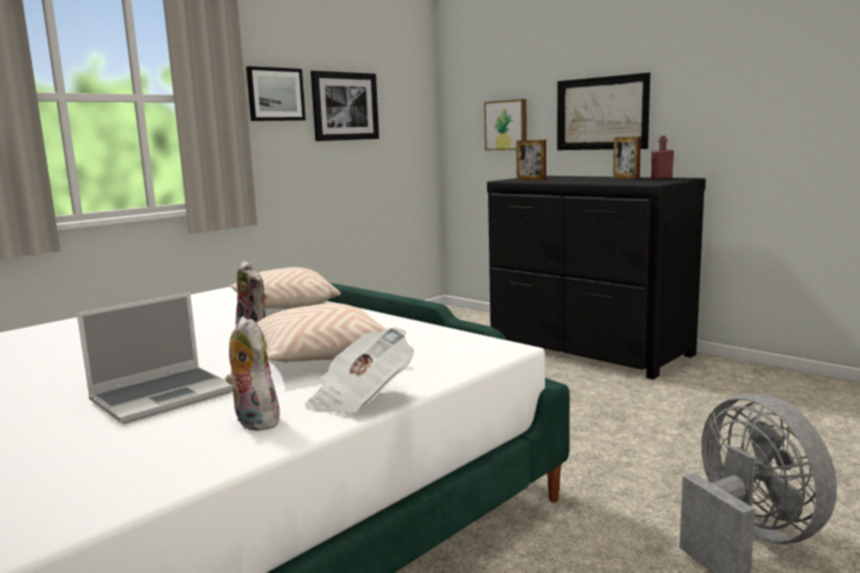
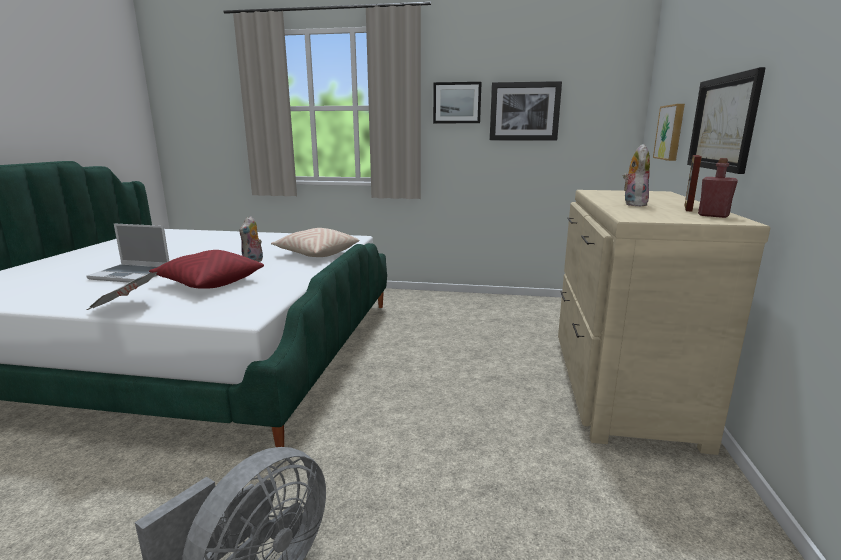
camera: 55 degrees right, 5 degrees up
(253, 421) = (88, 297): plush toy -> plush toy (633, 204)
(319, 356) = (209, 283): beige pillow -> red pillow
(531, 179) = (609, 194): picture frame -> none
(587, 349) = (619, 386): black dresser -> beige dresser

